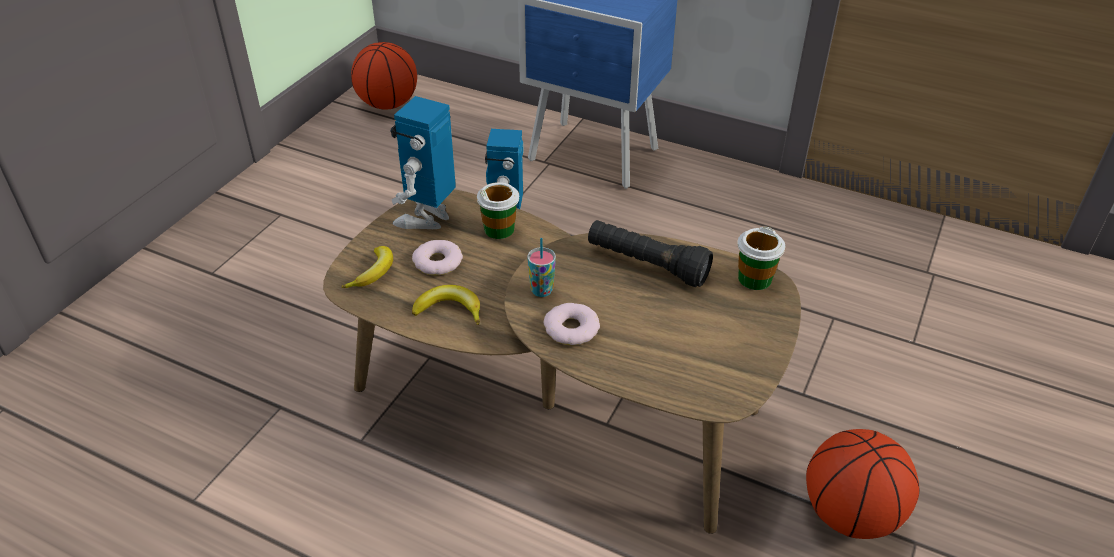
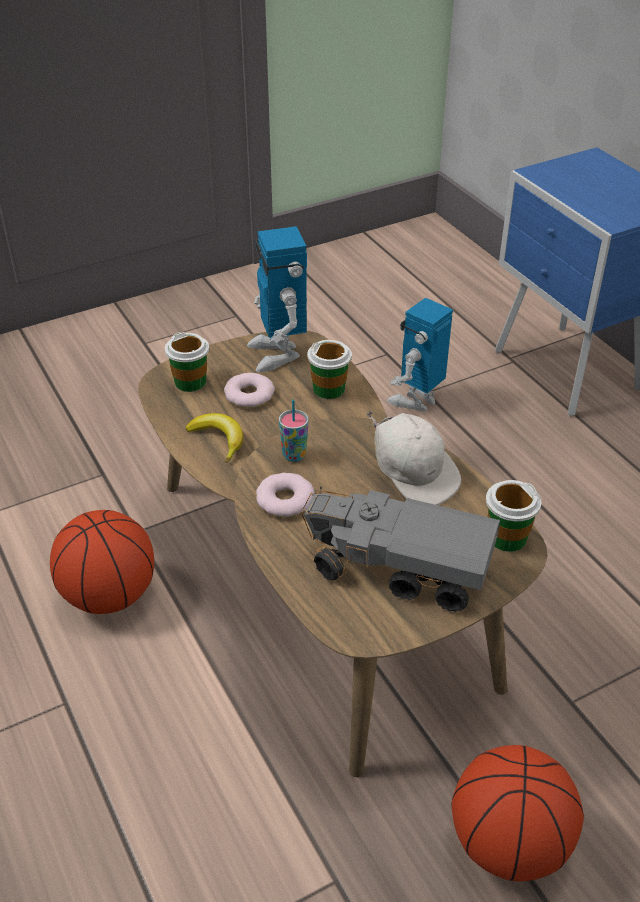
camera: 35 degrees right, 0 degrees up
(374, 273) = (190, 382): banana -> cup
(388, 105) = (409, 251): basketball -> basketball (109, 596)
(427, 218) = (278, 354): toy robot -> toy robot turned 75 degrees counterclockwise
(646, 265) = (413, 476): black flashlight -> white cap
(706, 338) = (398, 568): none -> toy truck

